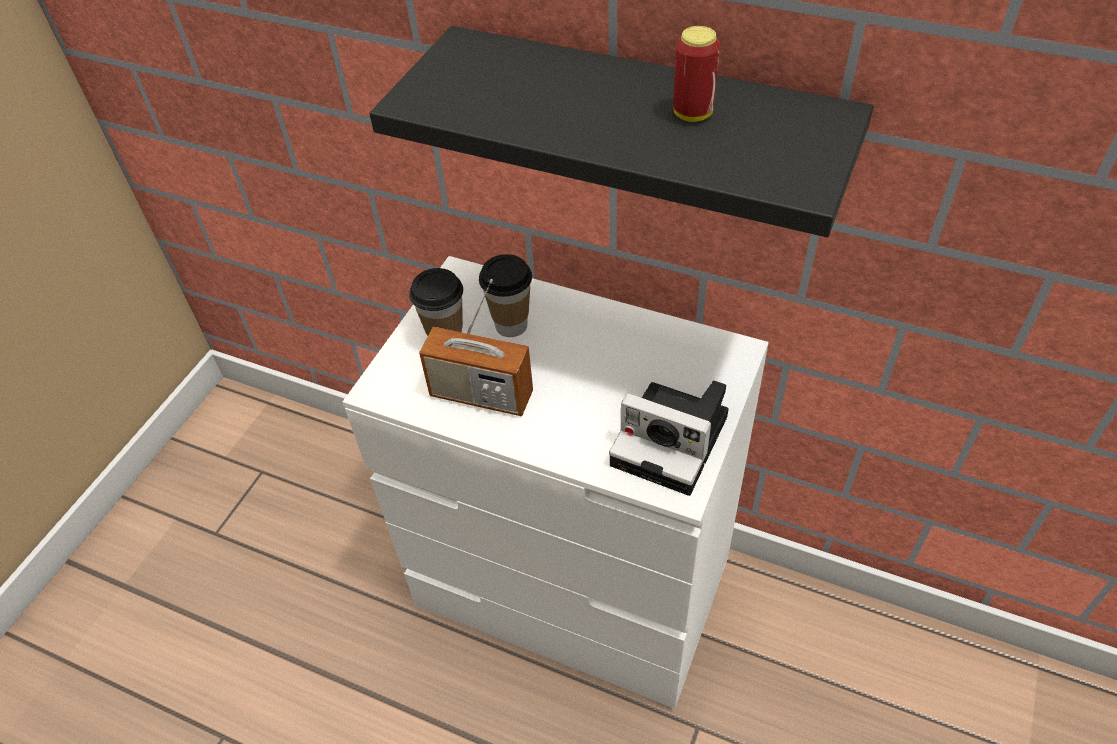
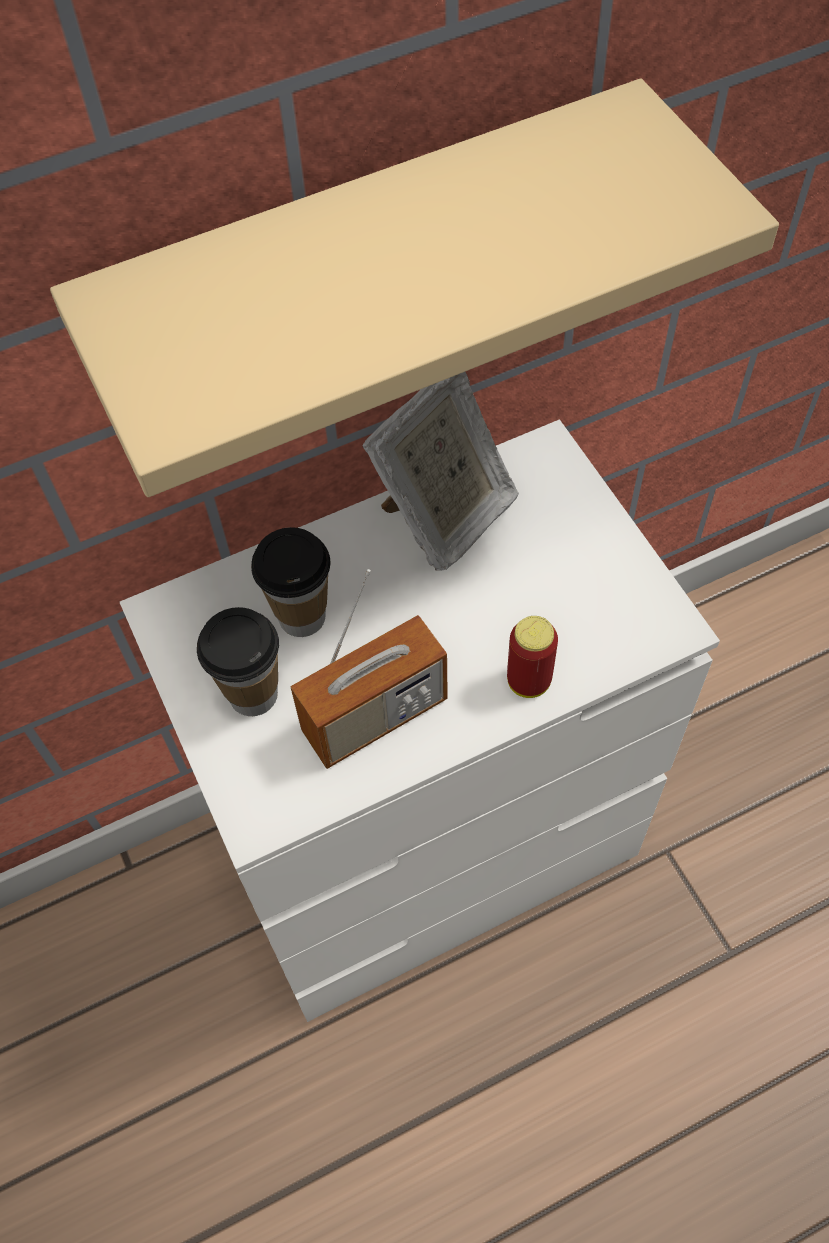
camera: 50 degrees left, 10 degrees up
(639, 338) = (445, 517): none -> picture frame
(645, 129) = (368, 265): black shelf -> beige shelf
(675, 441) = (607, 588): camera -> none
(693, 114) = (503, 205): can -> can (529, 681)

